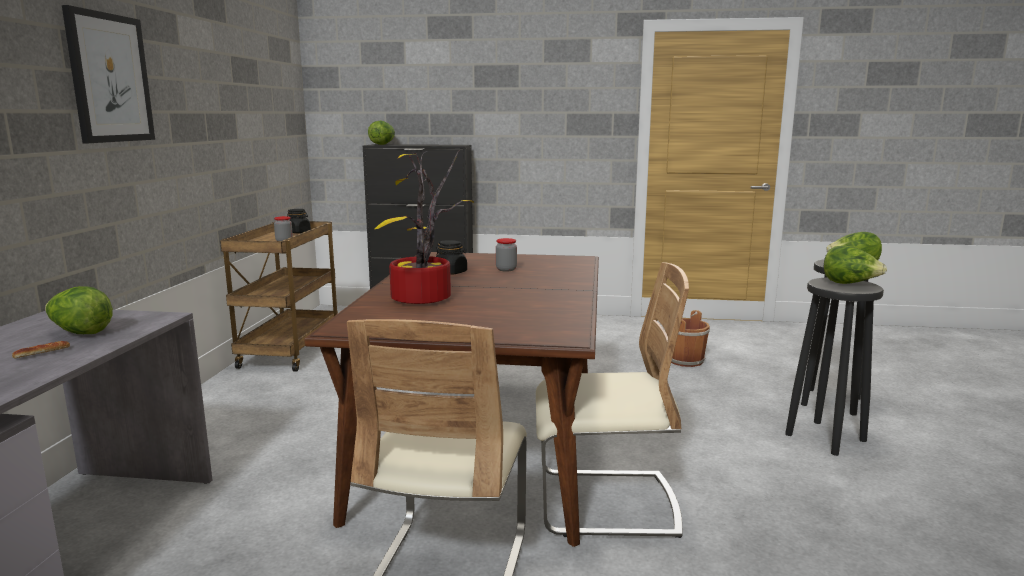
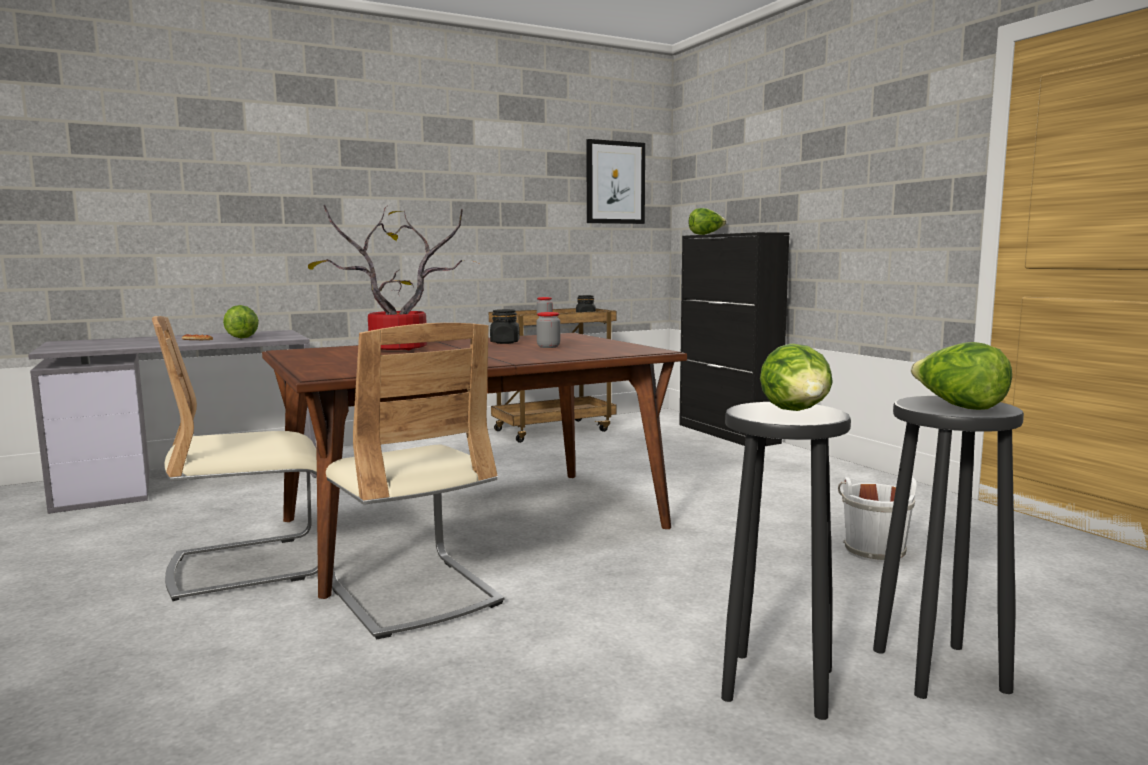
camera: 55 degrees right, 5 degrees down
(109, 78) = (382, 173): picture -> picture (615, 182)
(683, 360) = (873, 550): brown bucket -> white bucket

